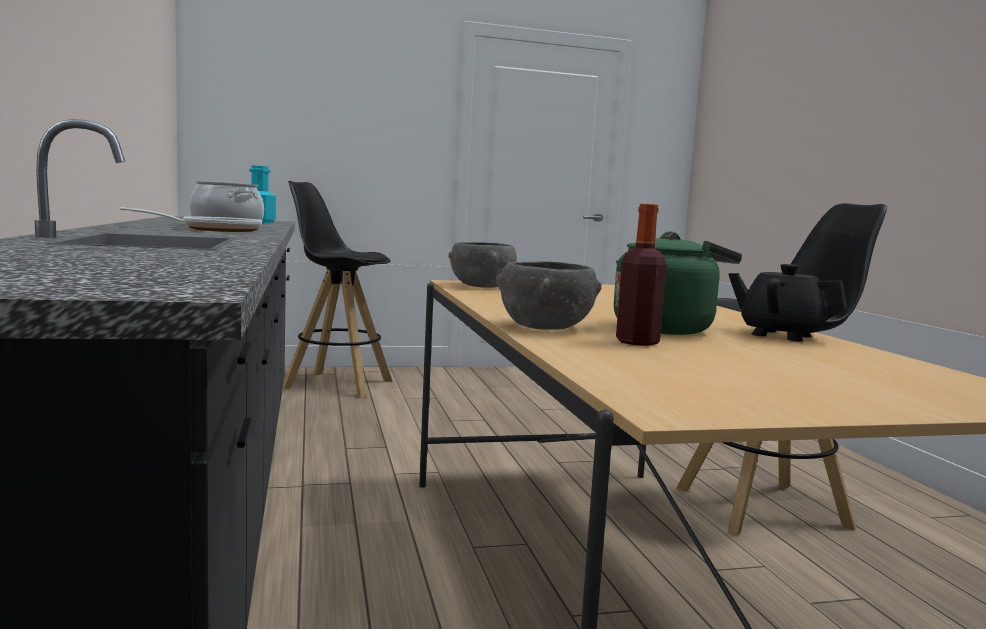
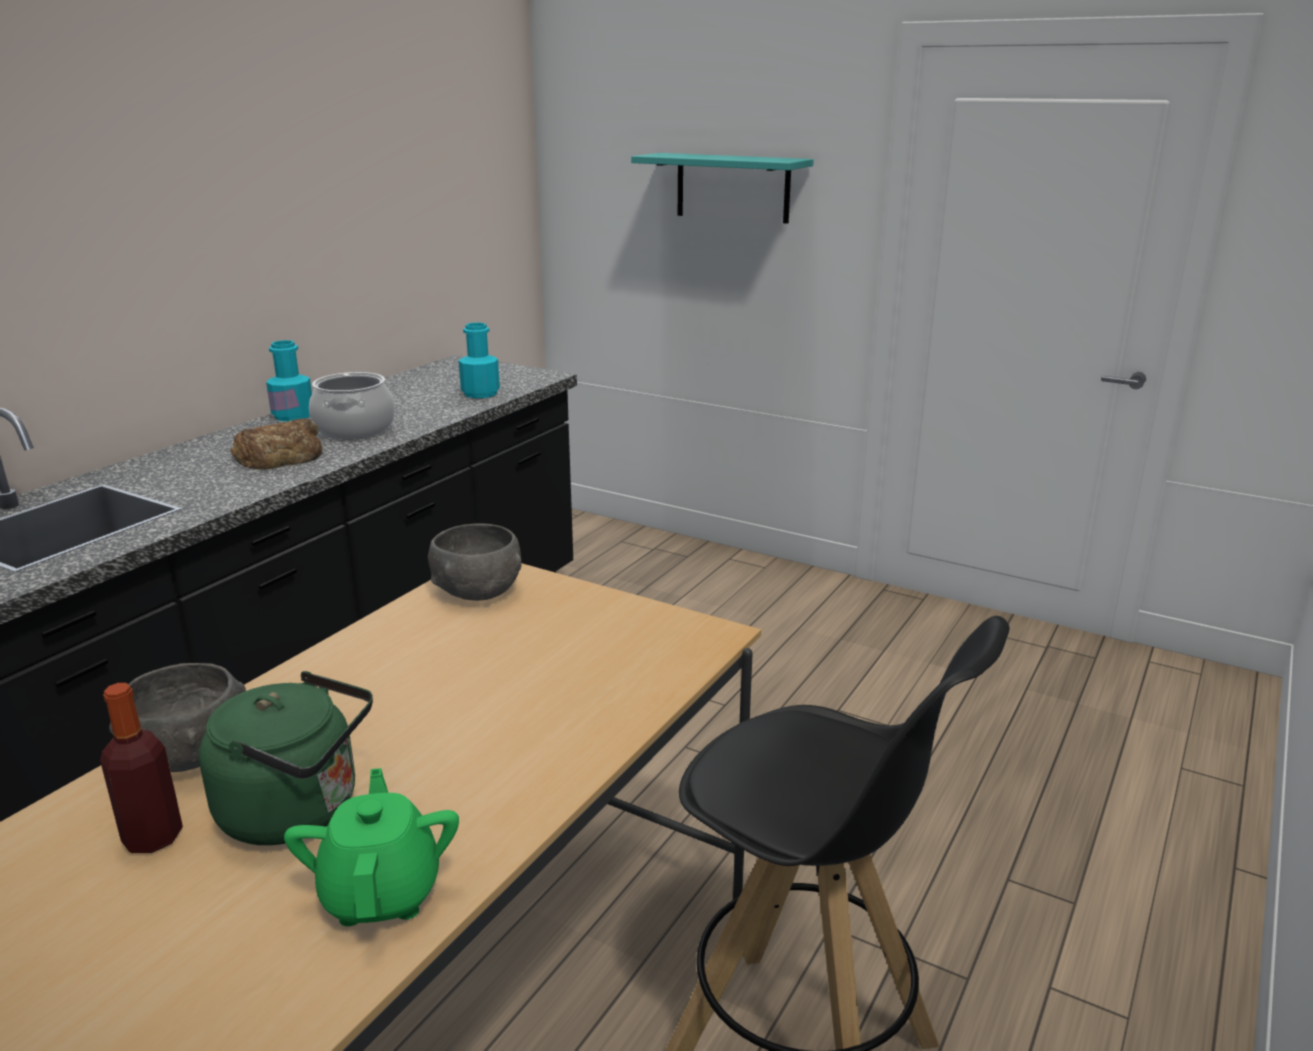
camera: 45 degrees right, 15 degrees up
(144, 223) = (293, 416): none -> turquoise bottle
(214, 230) = (280, 455): frying pan -> bread
(337, 384) = (660, 577): black stool -> none
(353, 110) = (732, 187): none -> turquoise shelf
(780, 335) = (382, 893): black teapot -> green teapot

